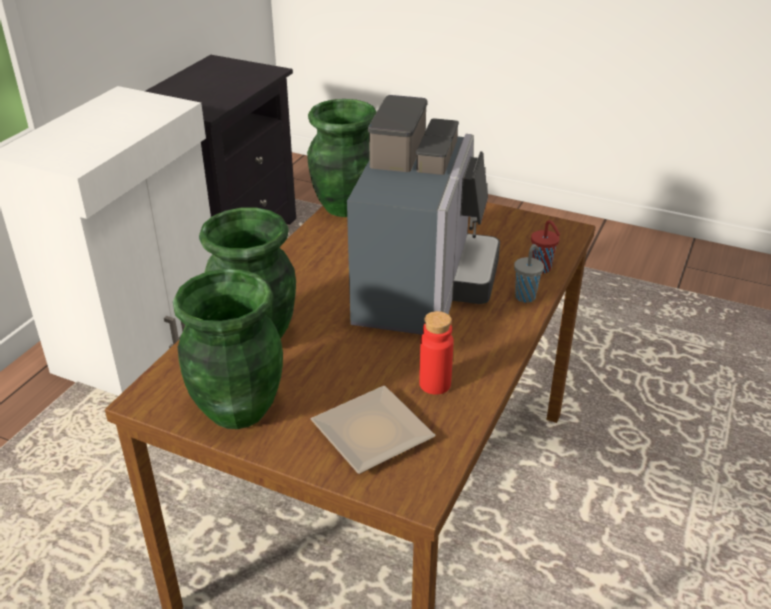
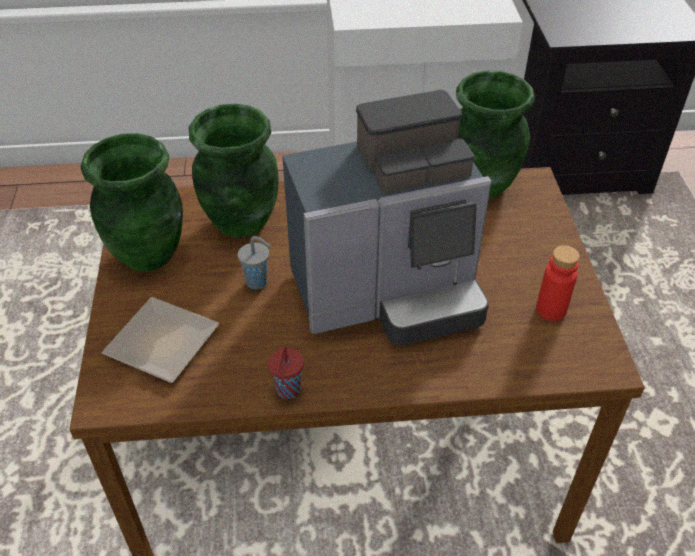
camera: 60 degrees right, 10 degrees up
(435, 384) = (251, 357): red bottle -> red bottle (551, 310)
(526, 296) = (441, 374): grey cup -> grey cup (258, 282)
(542, 269) = (504, 370): red cup -> red cup (287, 391)

